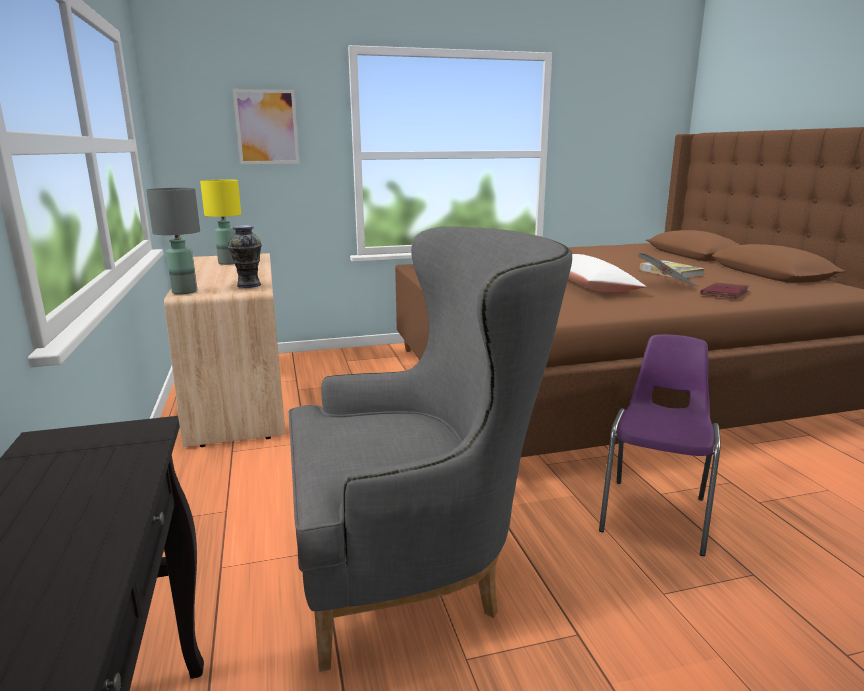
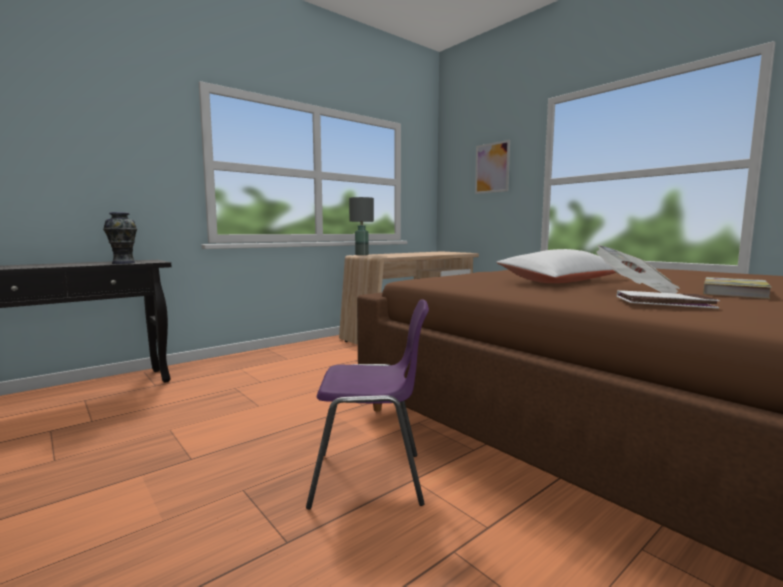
camera: 65 degrees right, 10 degrees down
(228, 263) = (436, 253): yellow table lamp -> none
(249, 285) = (390, 256): vase -> vase (123, 263)
(419, 566) = (253, 404): grey armchair -> none
(724, 293) = (663, 304): red book -> white book

